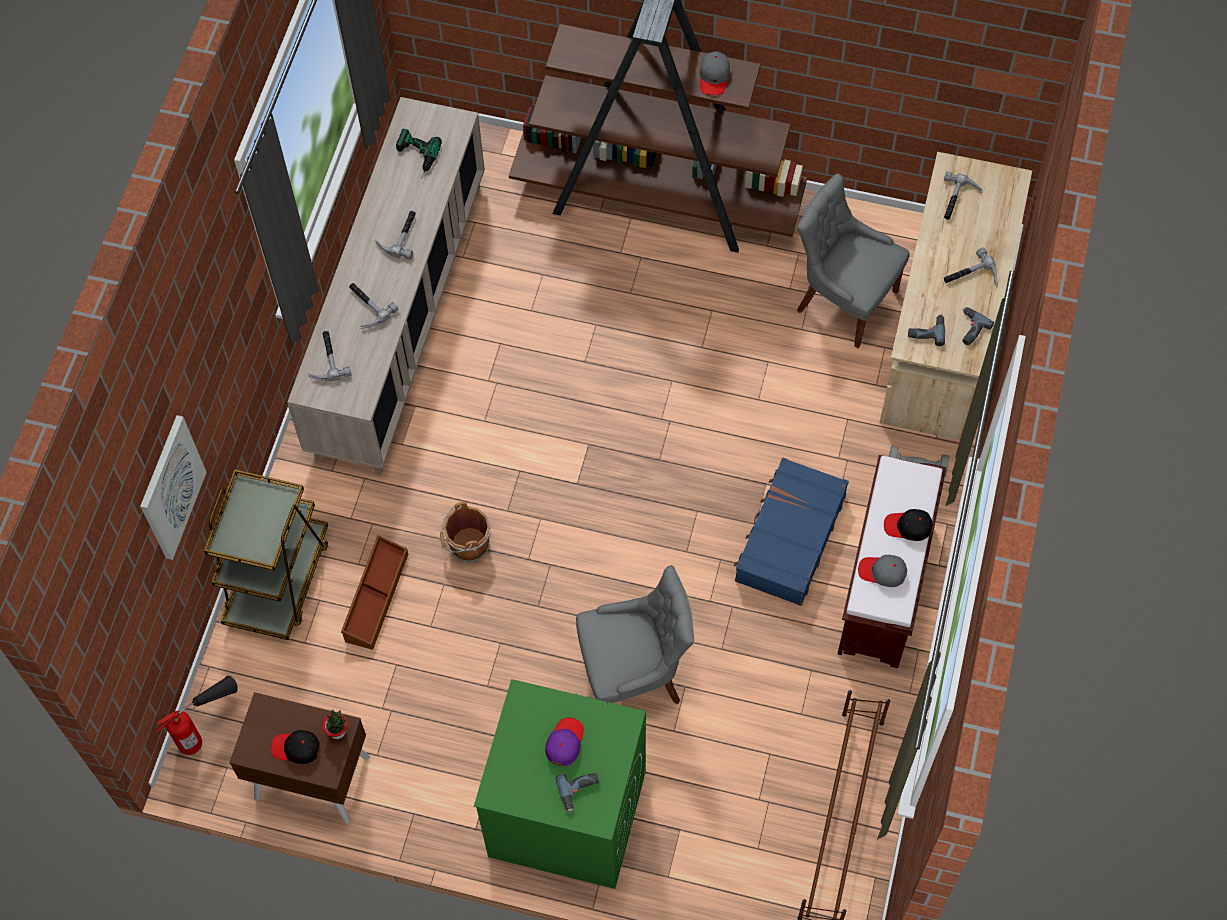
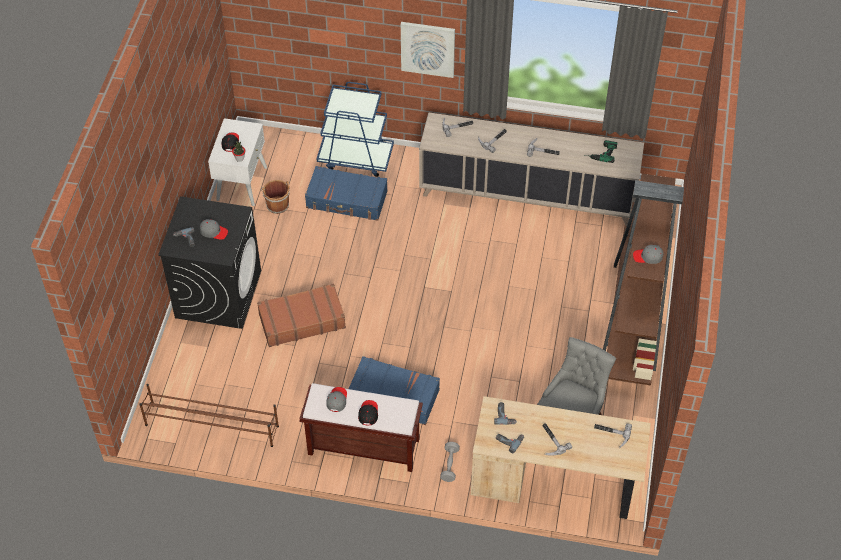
camera: 85 degrees right, 10 degrees down
(171, 487) = (336, 34): picture -> picture (428, 48)
(208, 728) = (269, 139): fire extinguisher -> none
(278, 579) = (356, 158): brown cart -> blue cart
(311, 777) = (241, 183): brown nightstand -> white nightstand
(375, 597) = (347, 200): brown storage box -> blue suitcase
(467, 546) = (380, 238): brown bucket -> brown bucket (277, 204)
(564, 743) = (213, 231): purple cap -> grey cap
(566, 814) = (218, 293): green washing machine -> black washing machine
(634, 675) = (301, 320): grey chair -> brown suitcase

